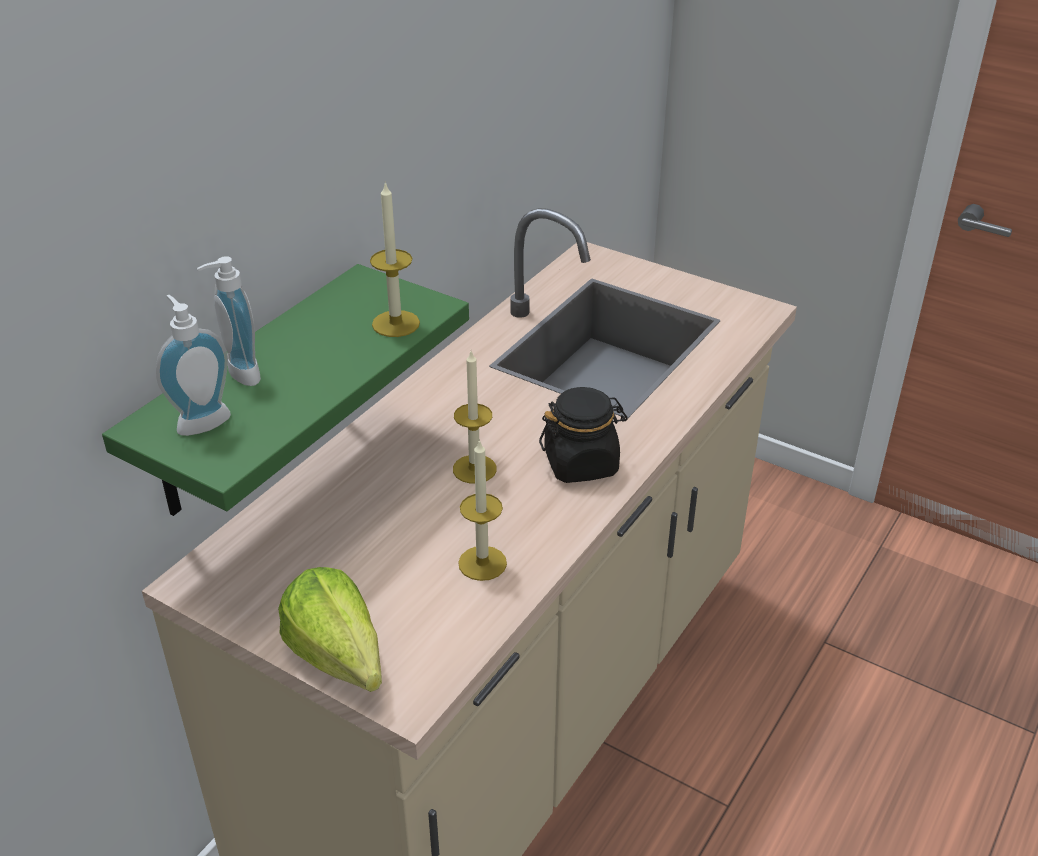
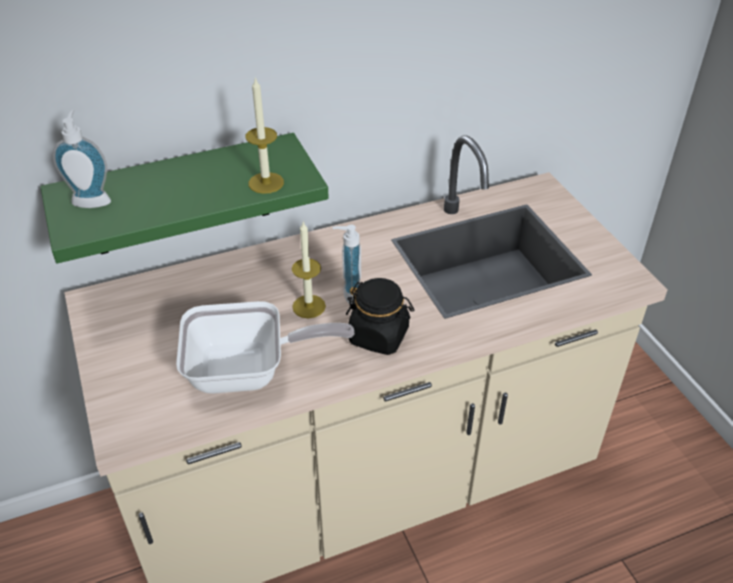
camera: 35 degrees right, 5 degrees up
(238, 375) = (143, 179): soap dispenser -> soap dispenser (348, 292)
(341, 667) = (108, 394): lettuce -> none
(482, 563) = (248, 372): candle -> frying pan

